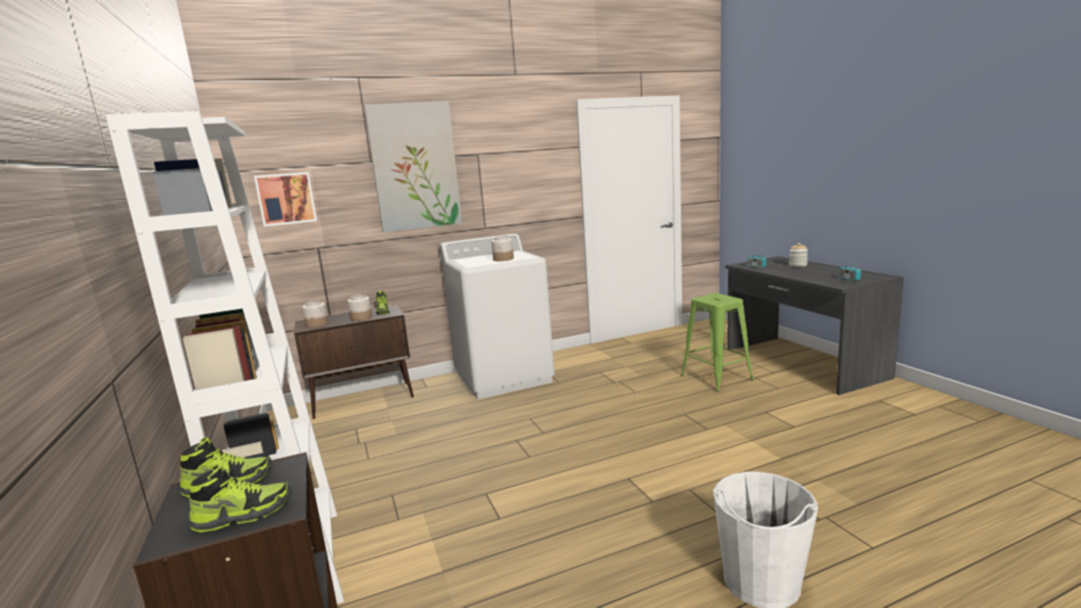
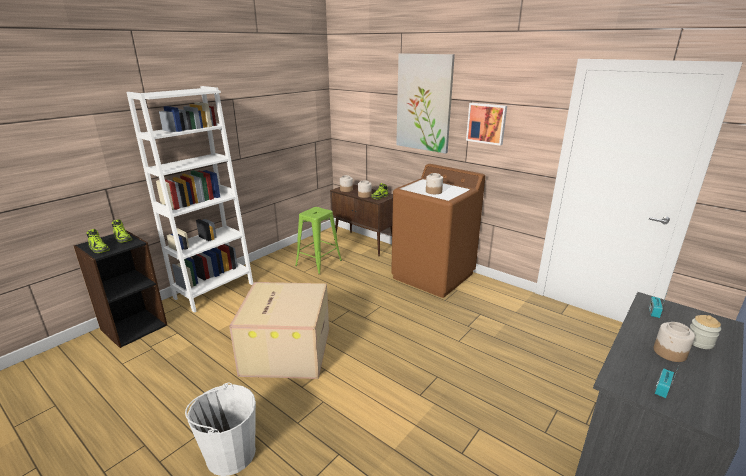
camera: 60 degrees right, 10 degrees up
(286, 198) = (355, 110): picture -> picture (486, 123)
(504, 377) = (433, 276): white washing machine -> brown washing machine
(562, 503) = (286, 350): none -> cardboard box
(716, 378) = (530, 383): green stool -> green stool (318, 263)
(808, 271) = (670, 352): none -> jar

